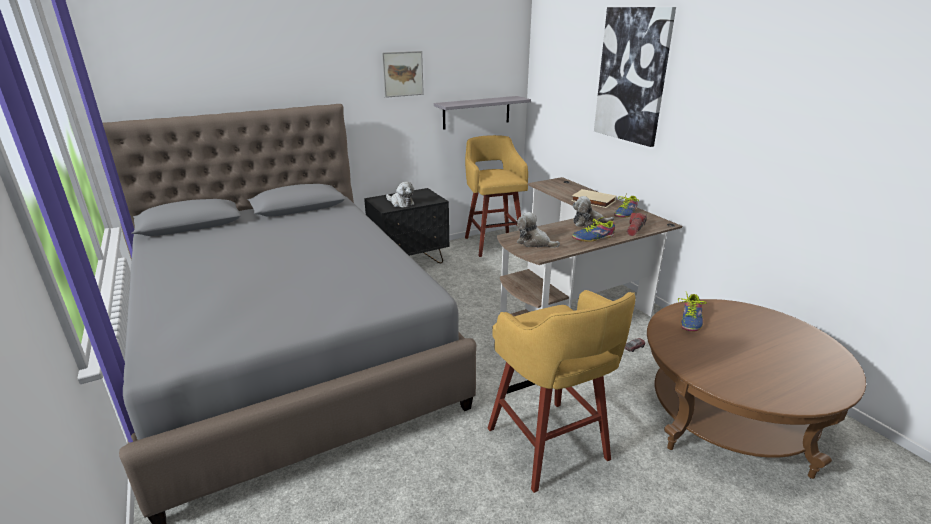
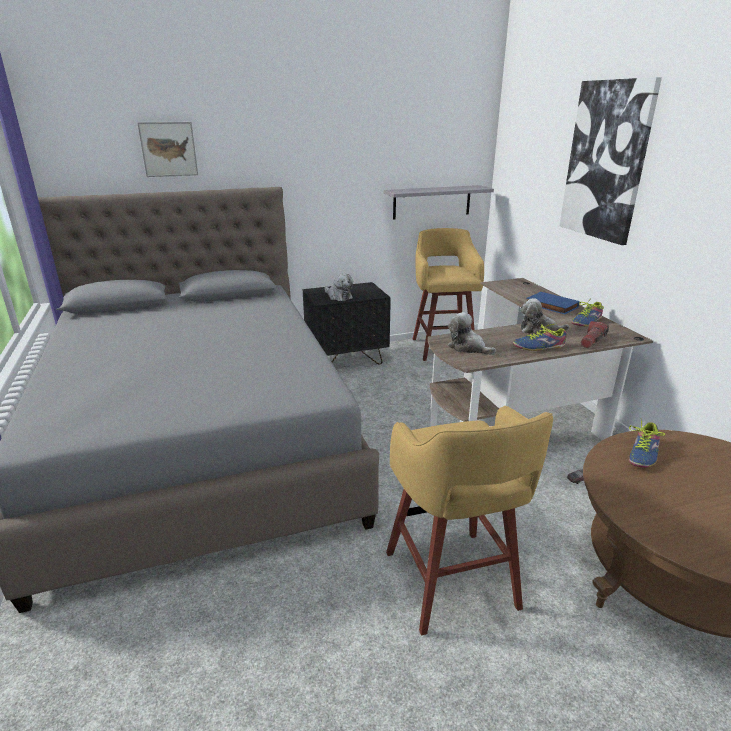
camera: 10 degrees right, 0 degrees up
(403, 74) = (350, 157): picture -> picture (168, 149)
(592, 201) = (550, 306): beige book -> blue book

